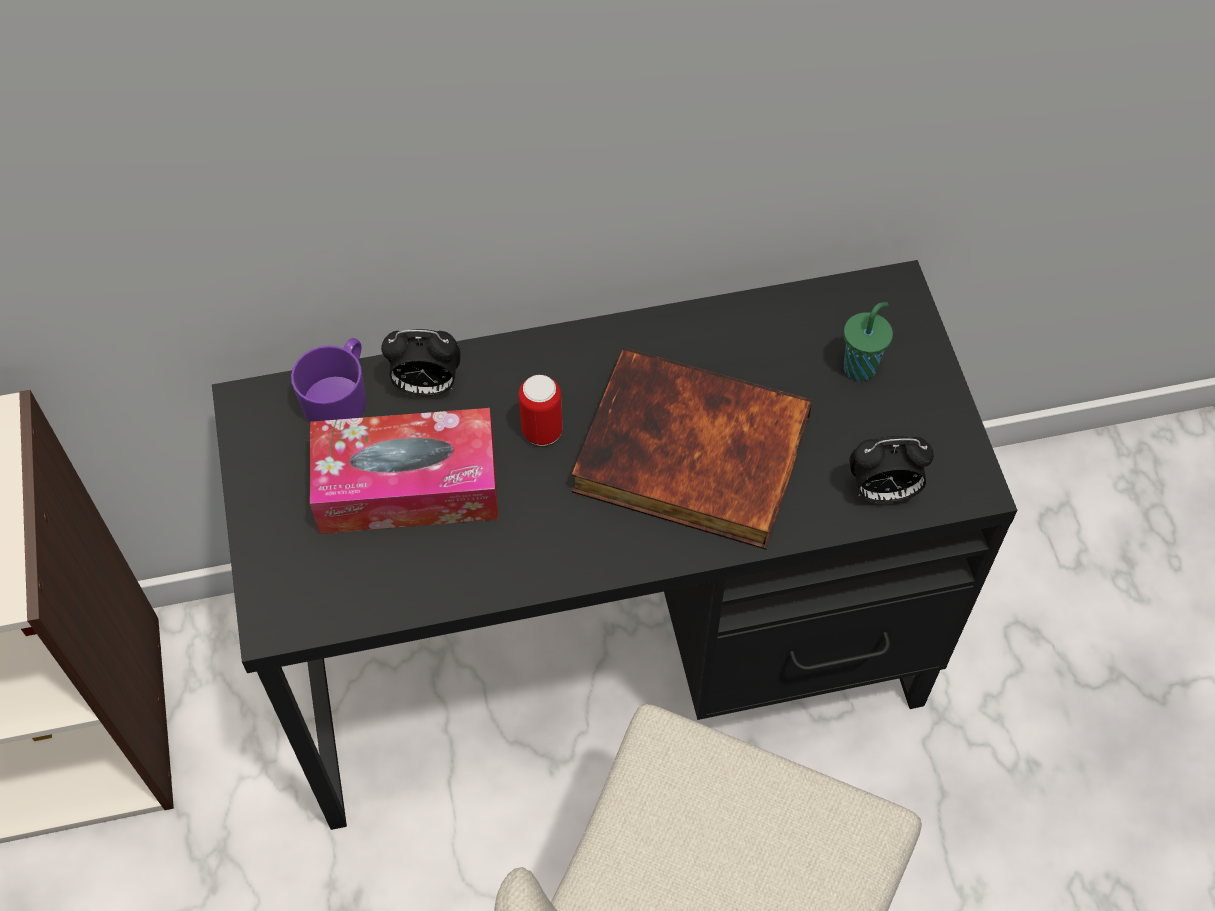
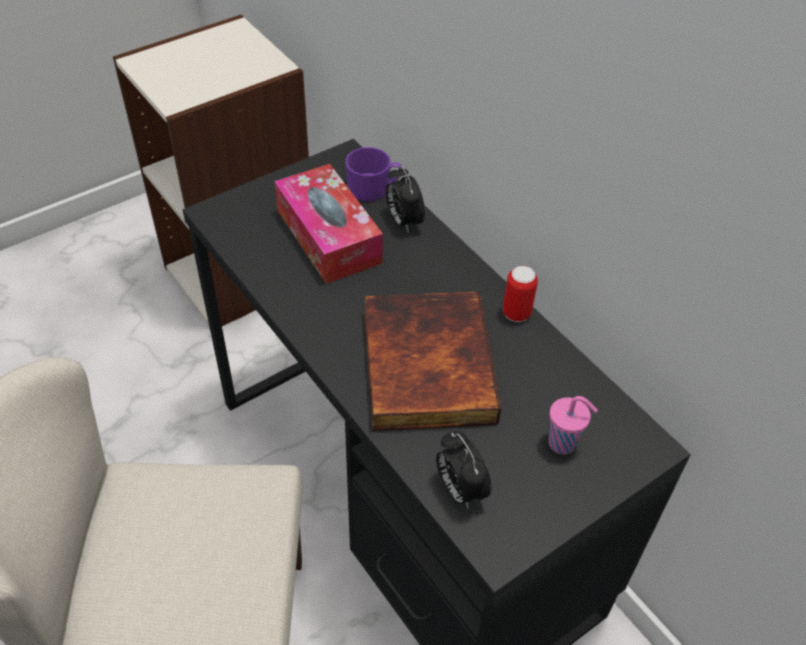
camera: 65 degrees right, 10 degrees down
(542, 431) = (401, 284): can -> can (516, 313)
(861, 366) = (563, 444): green cup -> pink cup

